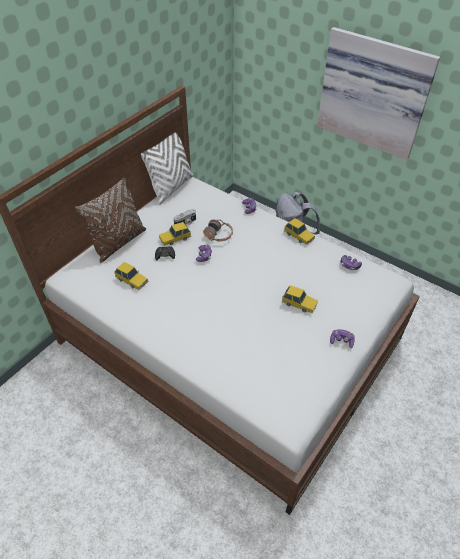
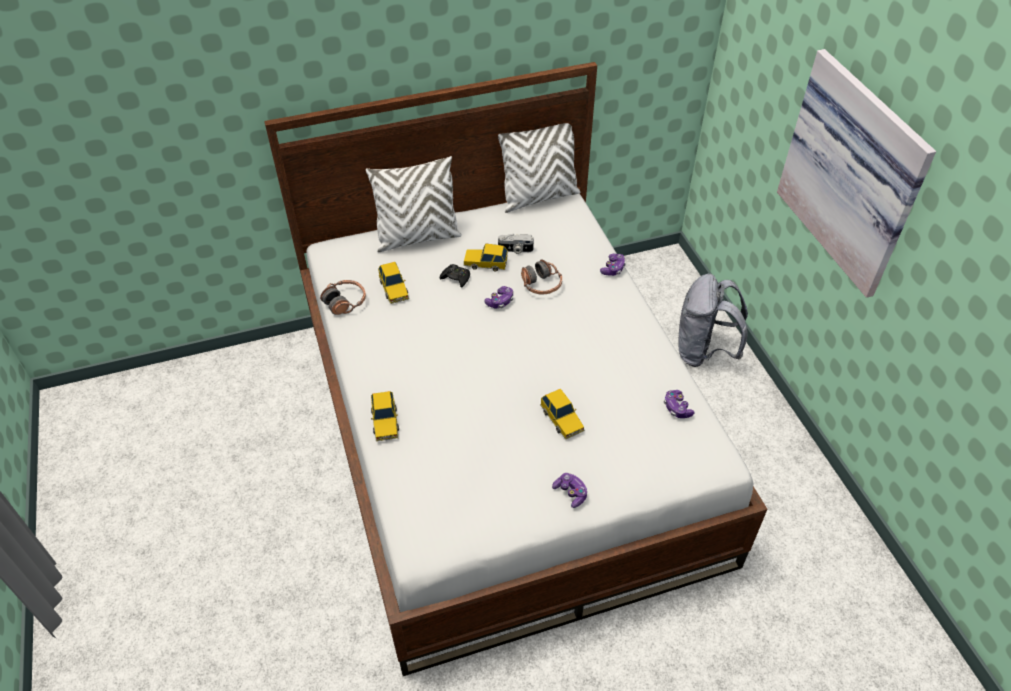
camera: 35 degrees right, 0 degrees up
(107, 304) = (345, 302): none -> headphones
(118, 242) = (417, 237): brown pillow -> white pillow
(299, 235) = (646, 335): toy car -> toy car (385, 421)

